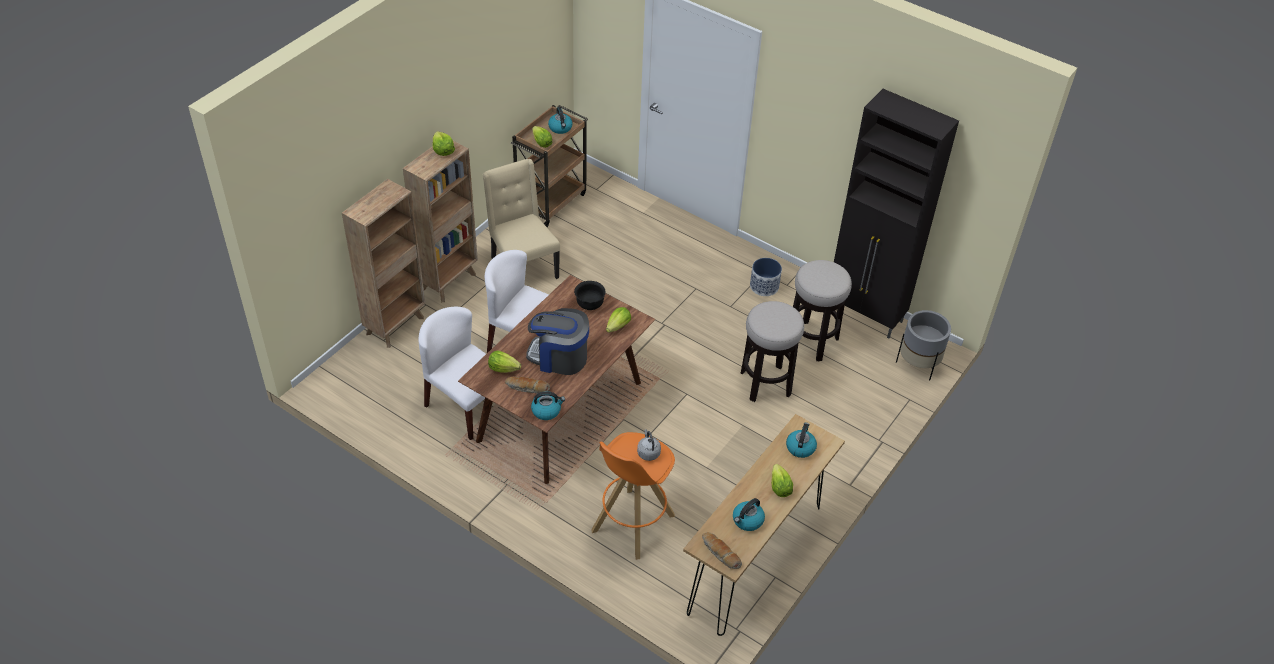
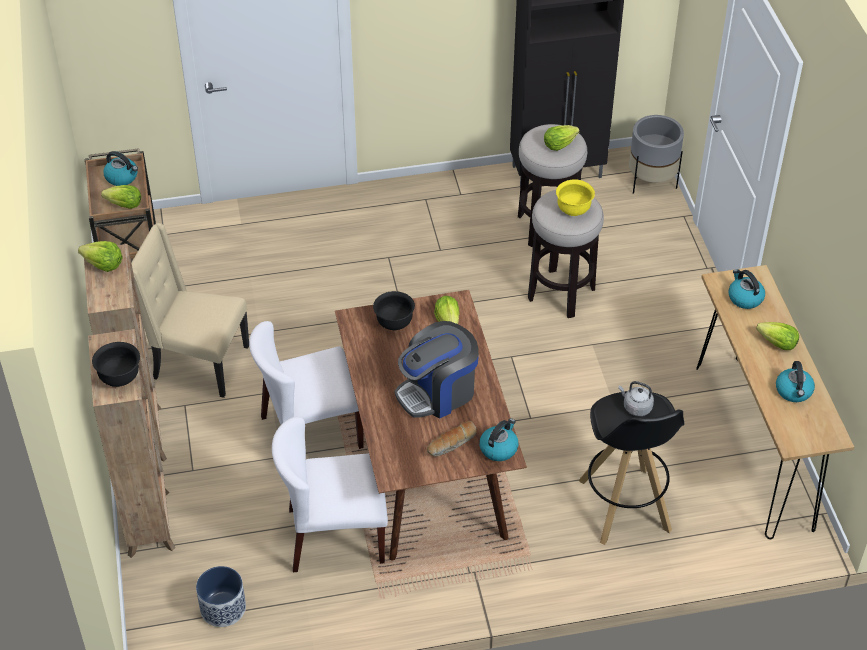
camera: 45 degrees left, 0 degrees up
(371, 209) = (120, 378): none -> black bowl
(503, 368) = (403, 445): lettuce -> lettuce (559, 145)
(632, 524) = (624, 506): orange stool -> black stool
(720, 554) = (814, 436): bread -> none
(764, 286) = (444, 210): planter -> planter (223, 608)
(777, 321) = (573, 210): none -> yellow bowl

